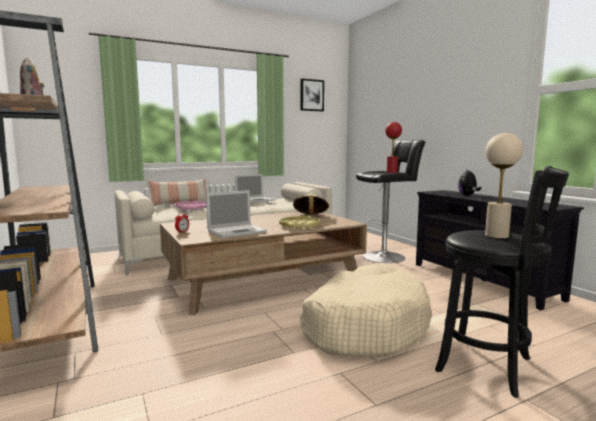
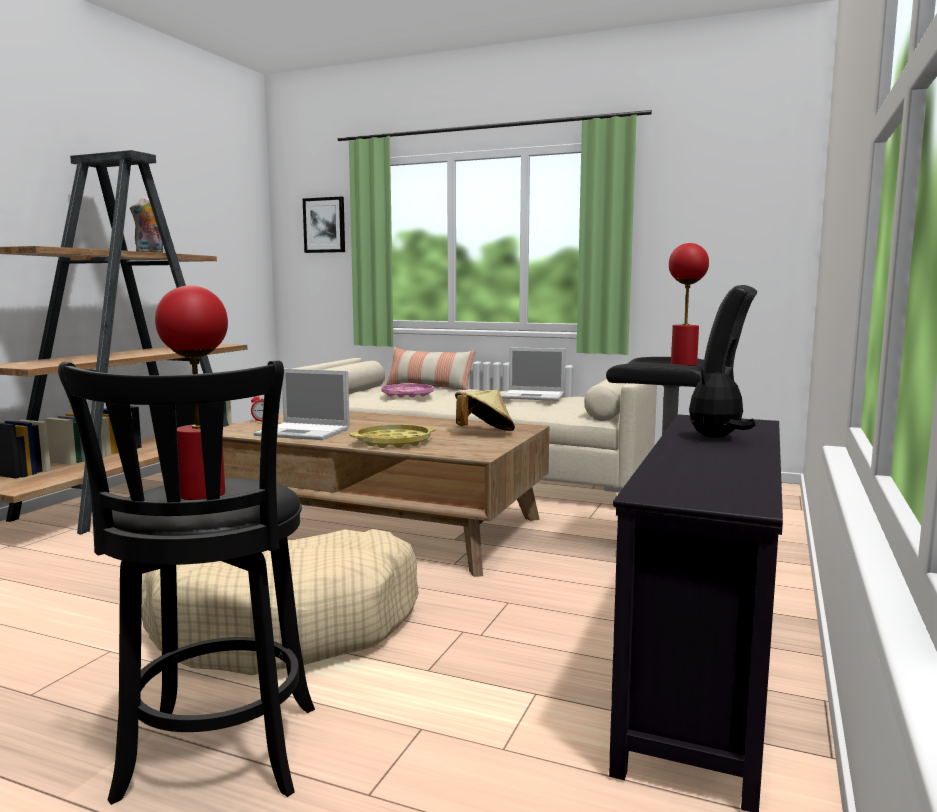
camera: 50 degrees right, 0 degrees up
(311, 95) = (718, 185): picture -> picture (324, 225)
(496, 236) = (201, 494): beige table lamp -> red table lamp

